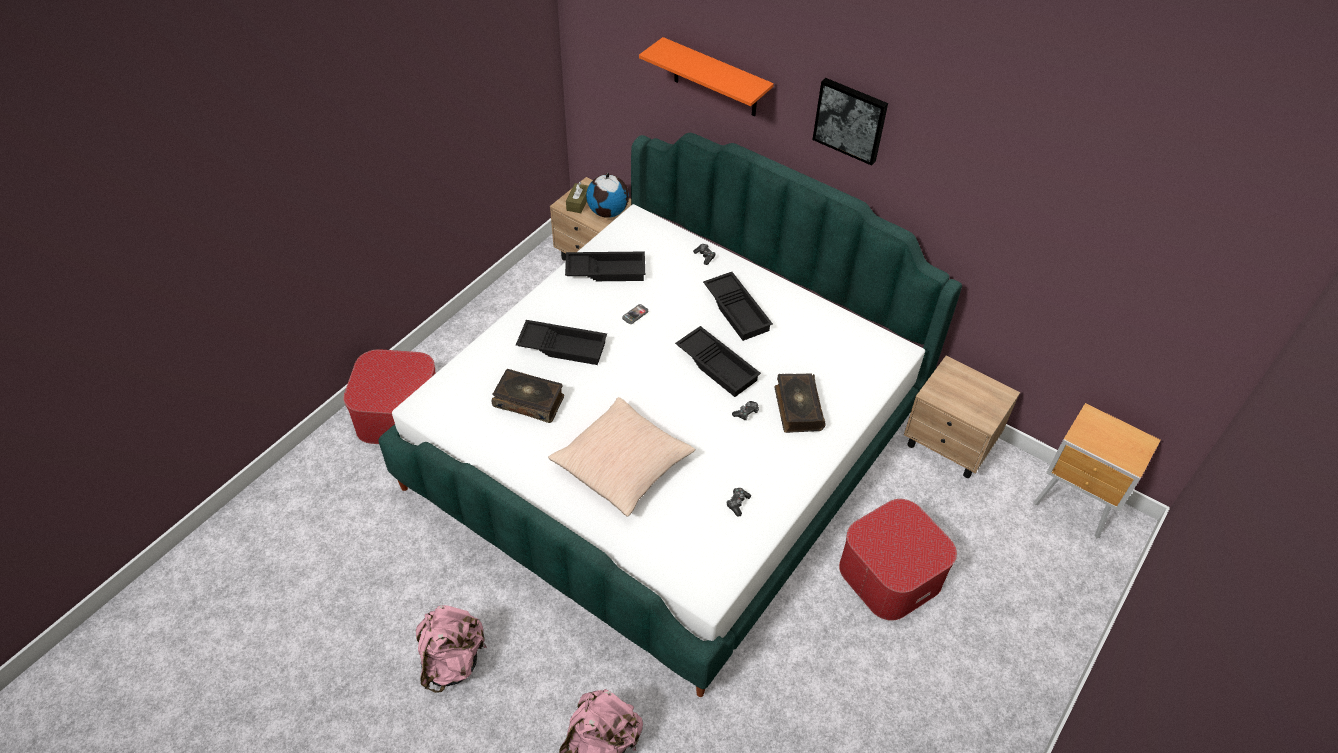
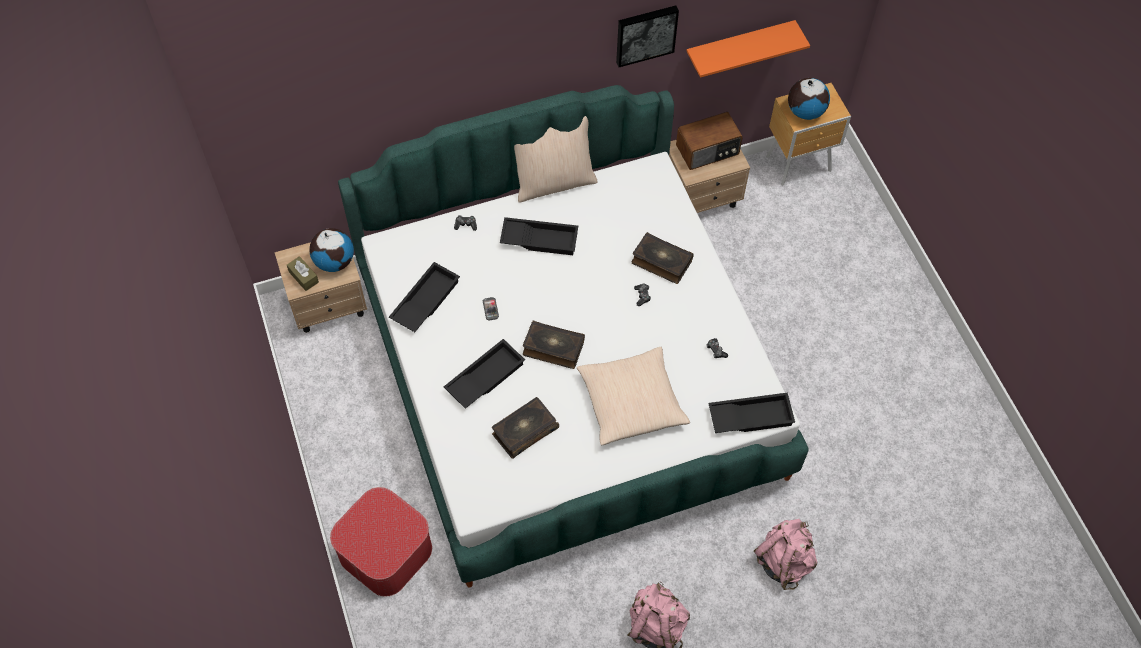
camera: 55 degrees left, 10 degrees up
(631, 377) = (553, 348): none -> book
(715, 79) = (400, 93): orange shelf -> orange shelf (739, 47)
(718, 365) = (584, 285): black tray -> black tray (750, 416)
(806, 288) = (554, 182): none -> beige pillow
(851, 120) = (539, 45): picture -> picture (645, 34)
(890, 573) = (775, 305): ottoman -> none
(973, 392) = (708, 151): none -> radio
(1098, 435) = (805, 111): none -> globe

